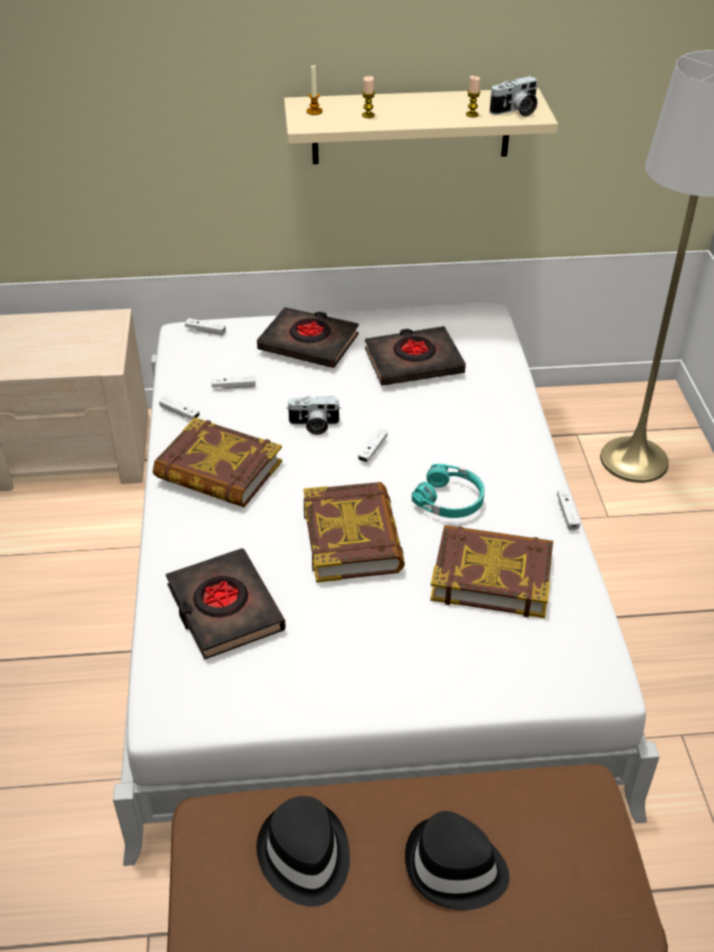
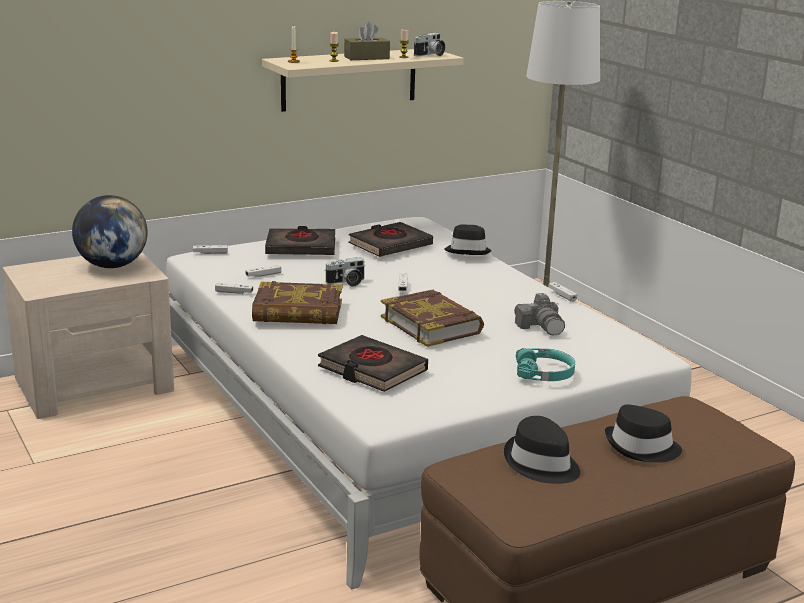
camera: 25 degrees left, 20 degrees down
(82, 338) = (112, 266): none -> globe
(420, 110) = (366, 58): none -> brown tissue box
(450, 500) = (480, 300): turquoise headphones -> turquoise headphones (544, 373)
(491, 576) = (541, 327): book -> camera
(504, 393) = (468, 251): none -> black hat

